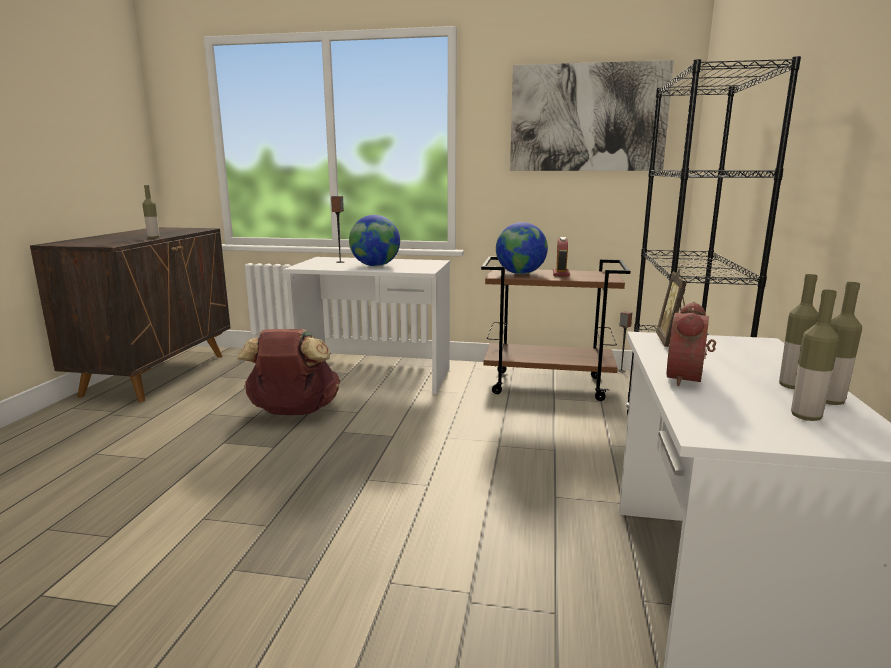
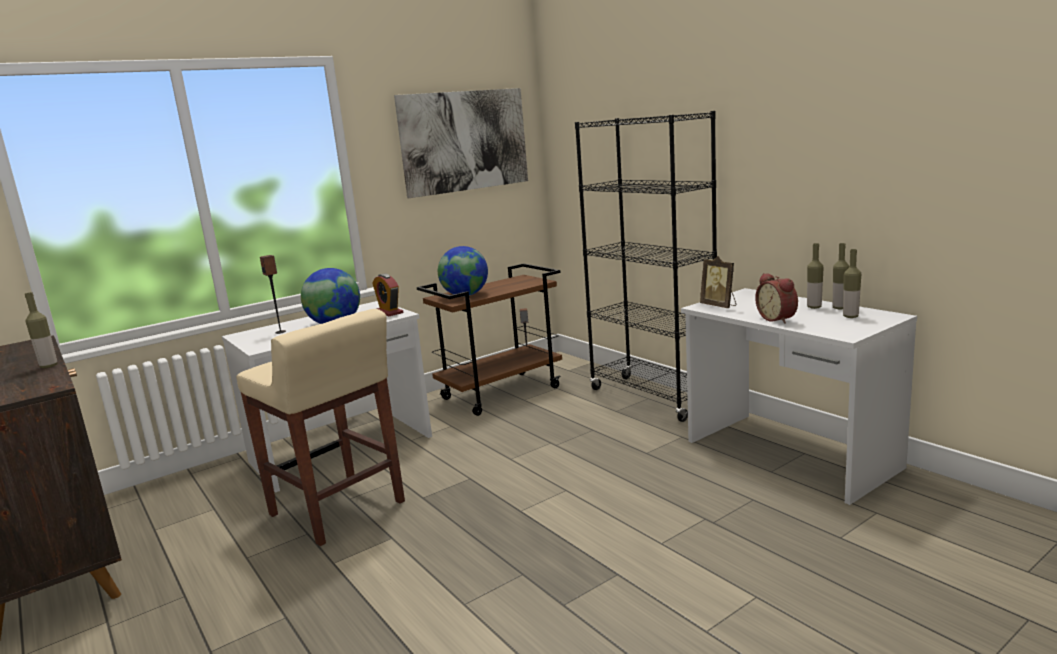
camera: 45 degrees left, 0 degrees up
(293, 412) = (338, 509): brown backpack -> beige stool
(561, 273) = (493, 287): alarm clock -> alarm clock (389, 312)

